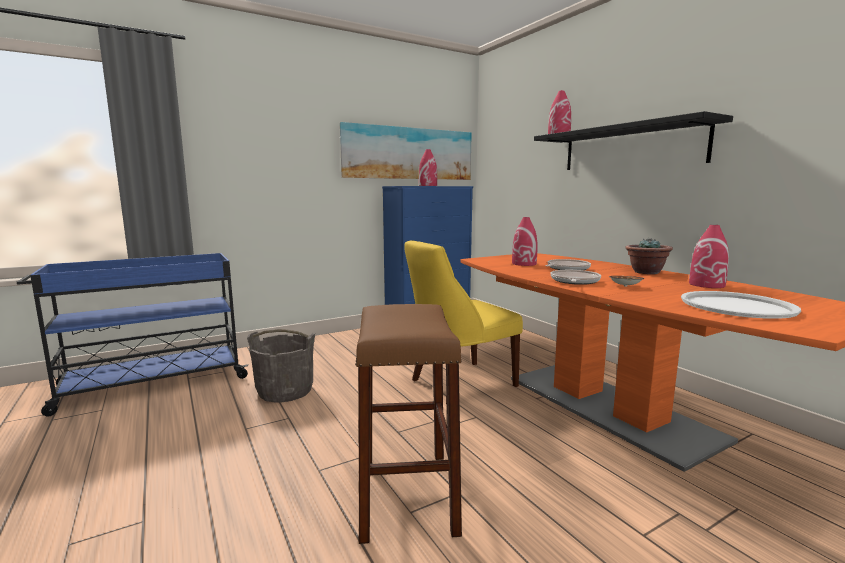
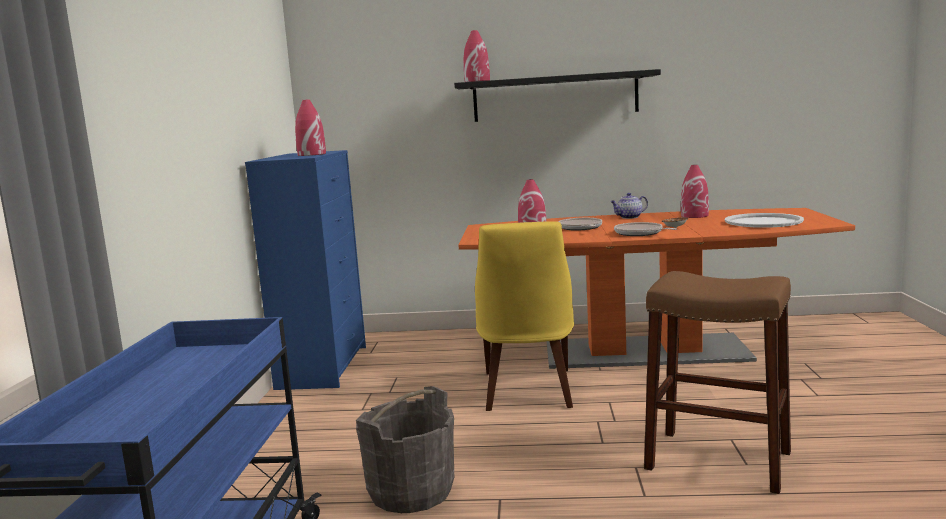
camera: 55 degrees left, 0 degrees up
(409, 153) = (253, 106): picture -> none
(645, 272) = (629, 217): potted plant -> teapot

